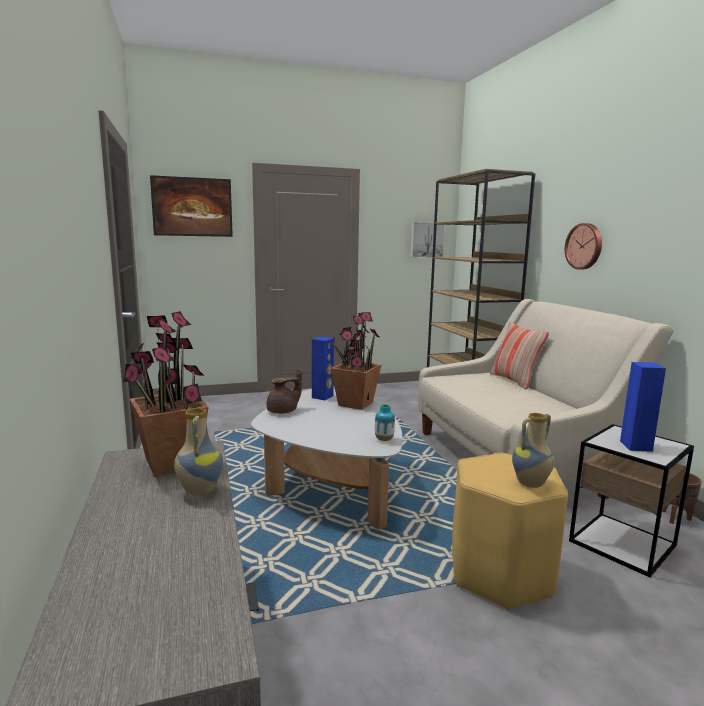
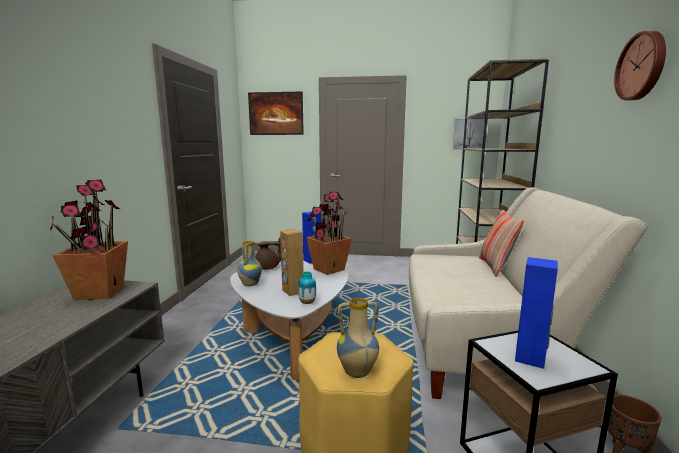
camera: 25 degrees right, 0 degrees up
(199, 491) = (75, 316): vase -> vase (249, 284)
(351, 431) = (292, 291): none -> brown speaker
(584, 246) = (581, 131): wall clock -> wall clock (642, 66)

